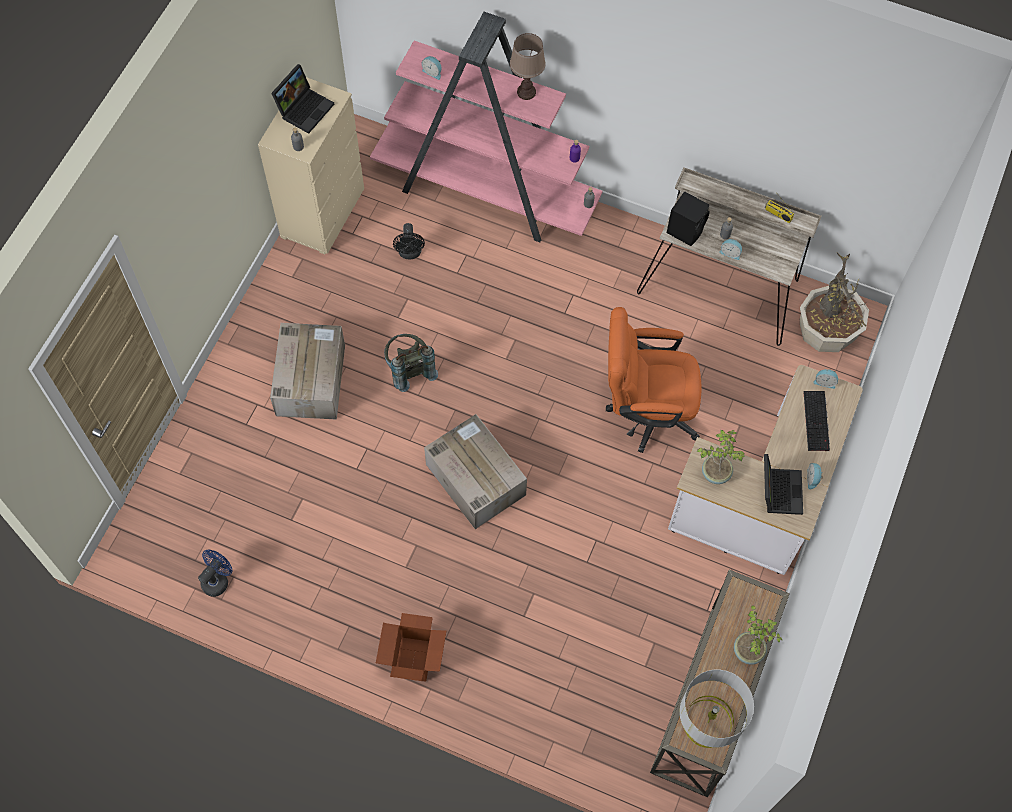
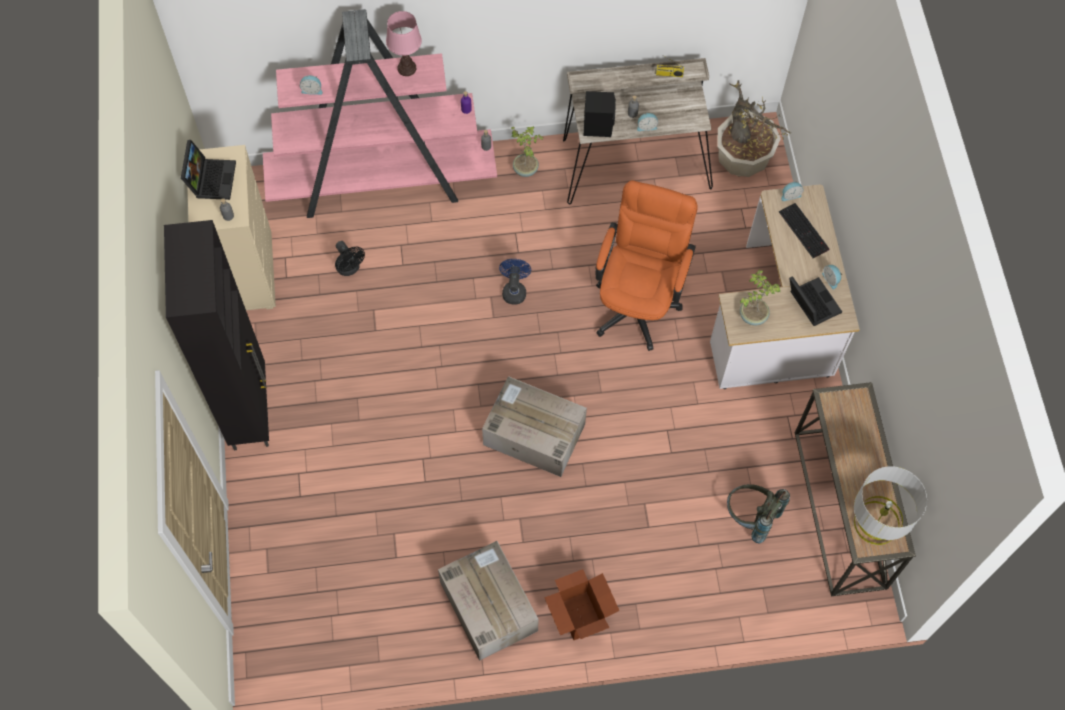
camera: 30 degrees left, 0 degrees up
(217, 580) = (364, 646): blue fan -> blue fan (514, 290)
(252, 329) = (250, 409): none -> black cabinet
(310, 379) = (332, 425): cardboard box -> cardboard box (487, 605)
(409, 369) = (415, 371): grey backpack -> grey backpack (750, 518)
(526, 92) = (406, 68): brown table lamp -> pink table lamp
(645, 411) = (638, 300): orange office chair -> orange office chair turned 135 degrees clockwise
(749, 650) = (870, 446): potted plant -> potted plant (526, 169)

